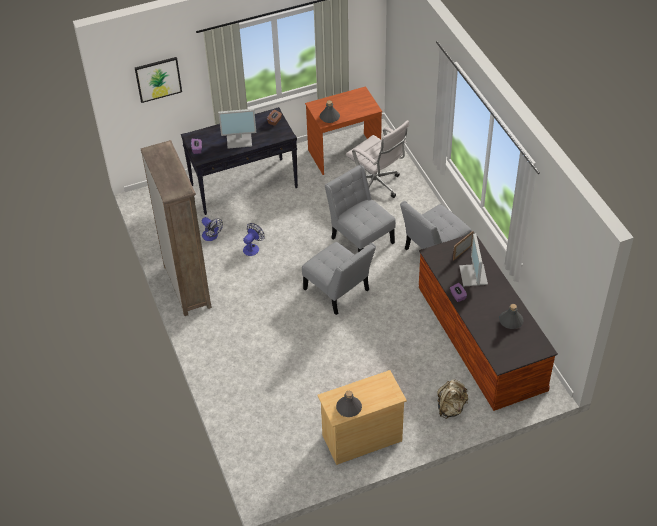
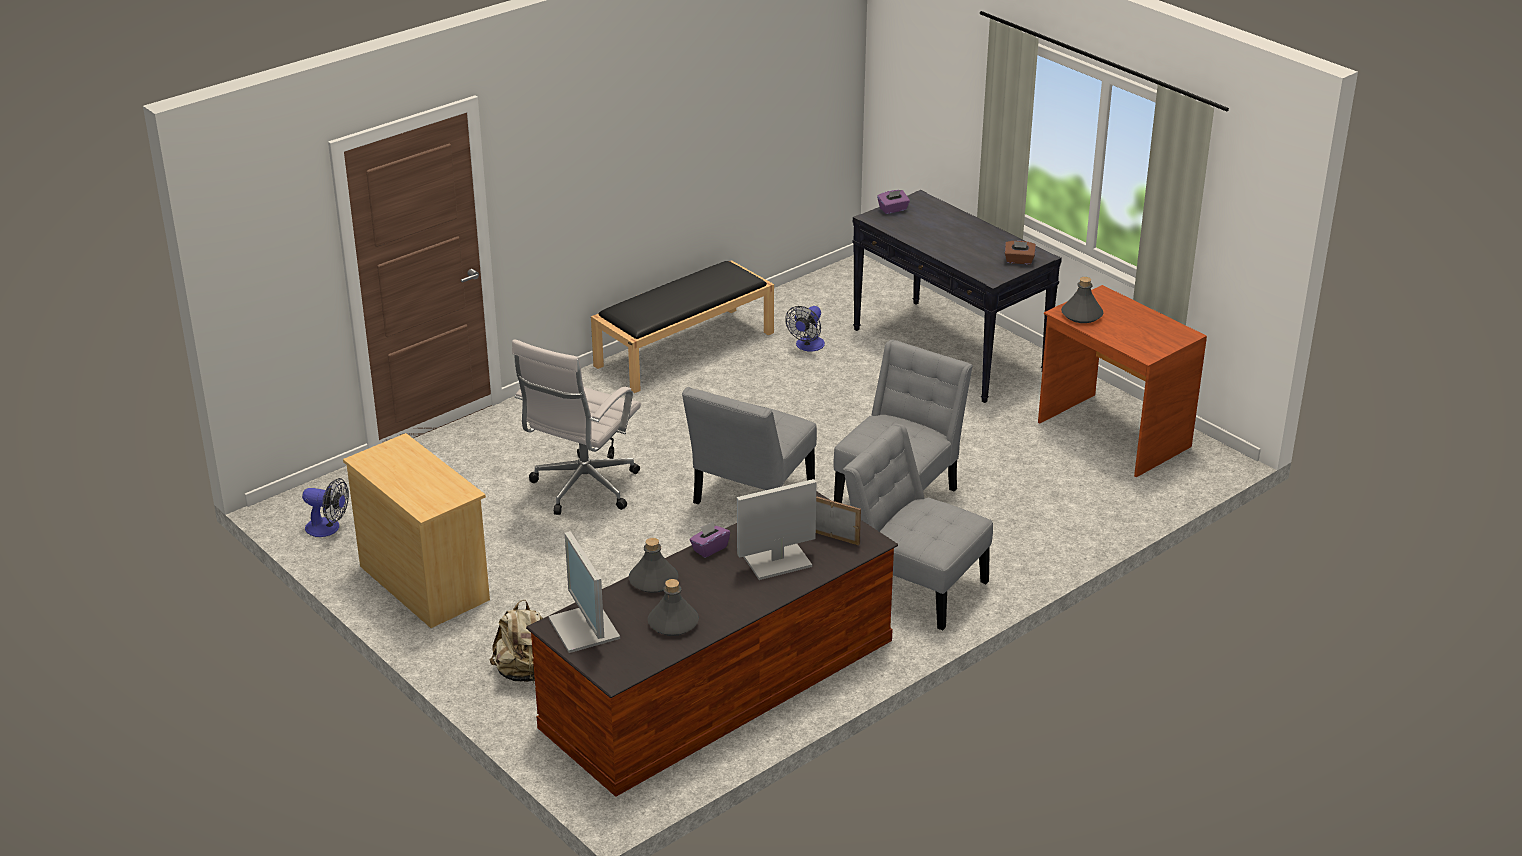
camera: 70 degrees right, 15 degrees down
(158, 79) = (932, 73): picture -> none
(187, 286) = (685, 348): brown bookcase -> black bench
(239, 139) = (946, 239): monitor -> monitor (585, 629)
(253, 248) = (806, 389): fan -> fan (328, 528)
(349, 408) = (385, 467): grey bottle -> grey bottle (653, 581)
(377, 186) = (1053, 487): white office chair -> white office chair (582, 489)

